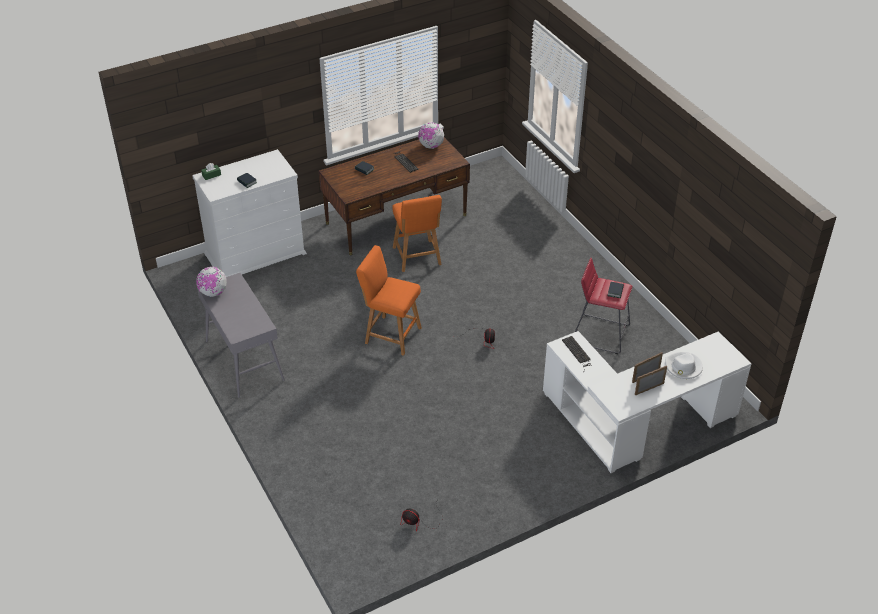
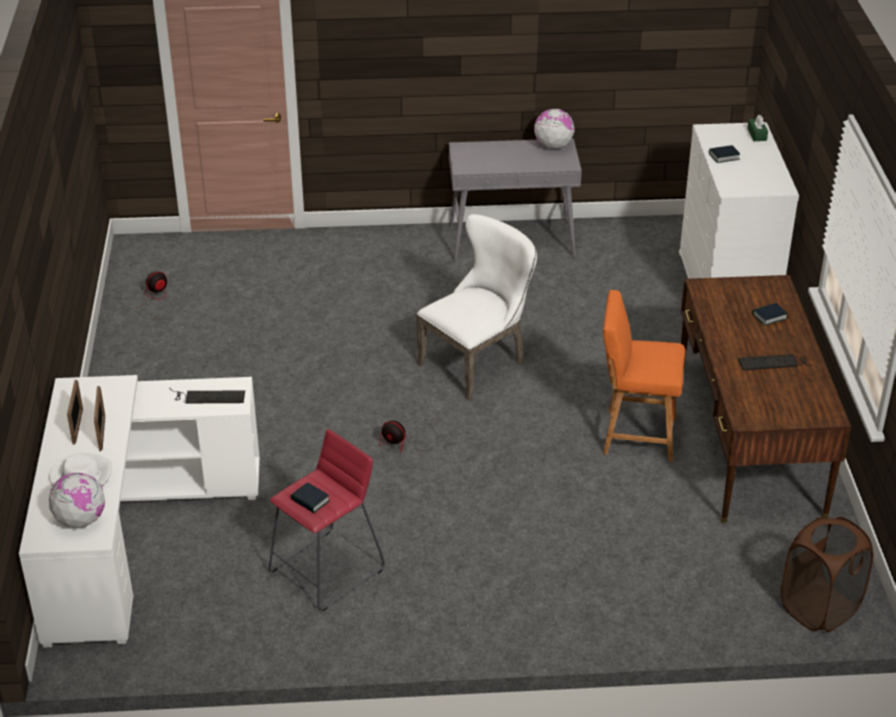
camera: 115 degrees right, 5 degrees down
(390, 334) = (478, 362): orange stool -> white chair
(431, 146) = (808, 403): globe -> globe (80, 520)
(502, 178) = (819, 608): none -> brown laundry basket

